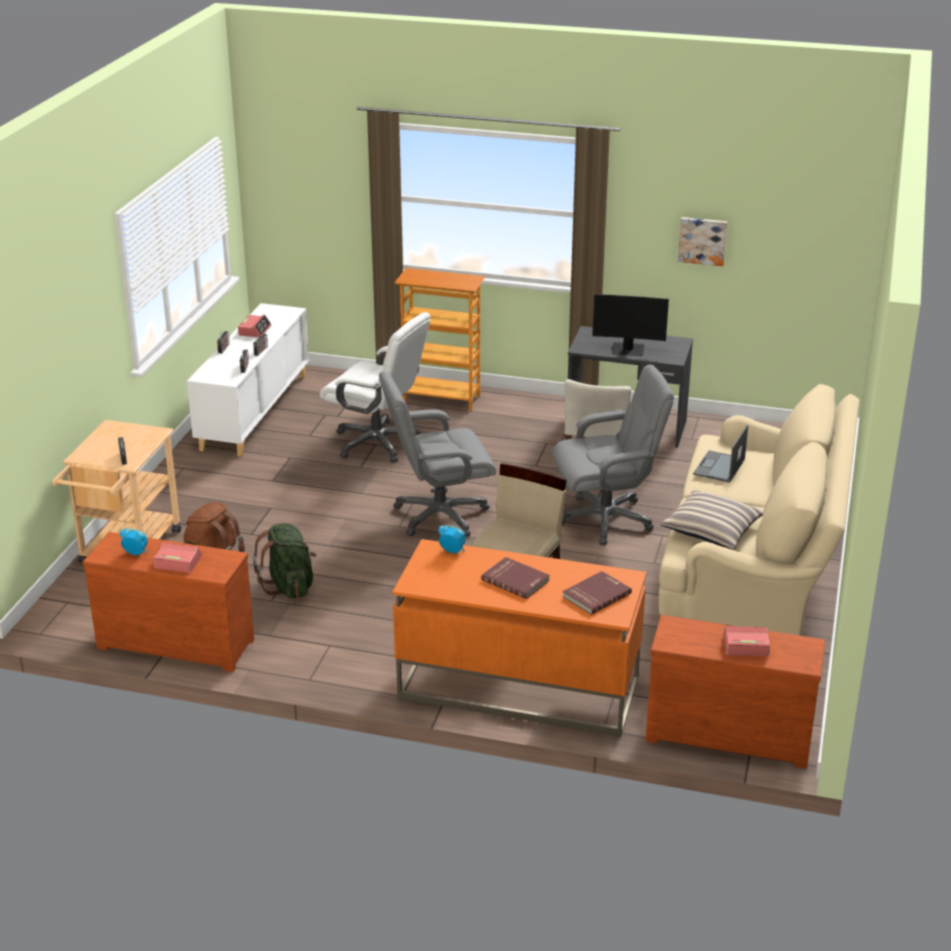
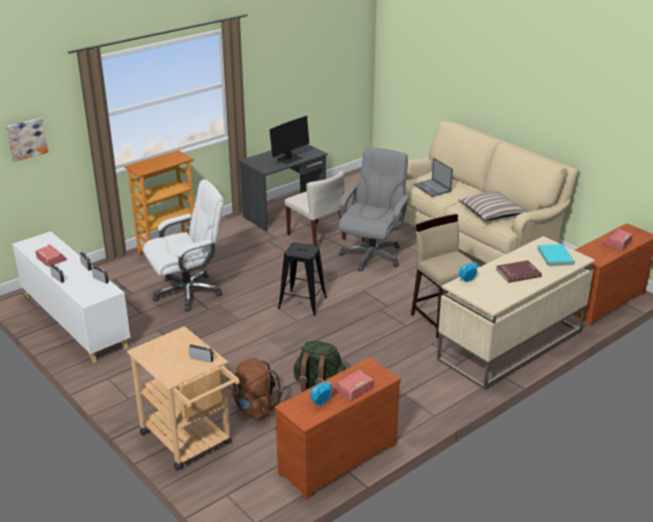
camera: 55 degrees left, 0 degrees up
(439, 515) = (303, 303): grey office chair -> black stool
(517, 688) = (510, 345): orange desk -> beige desk
(595, 595) = (554, 256): red book -> turquoise book
(702, 240) = (291, 76): picture -> picture (26, 138)

